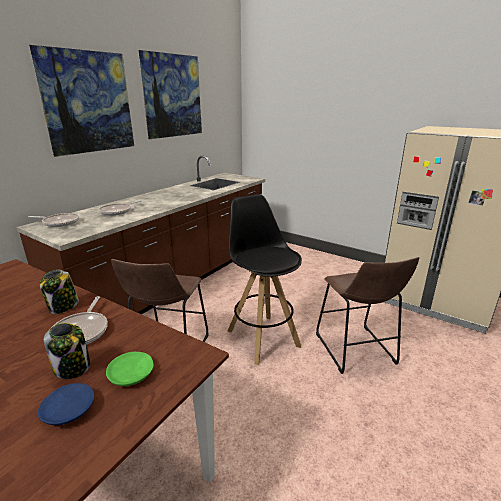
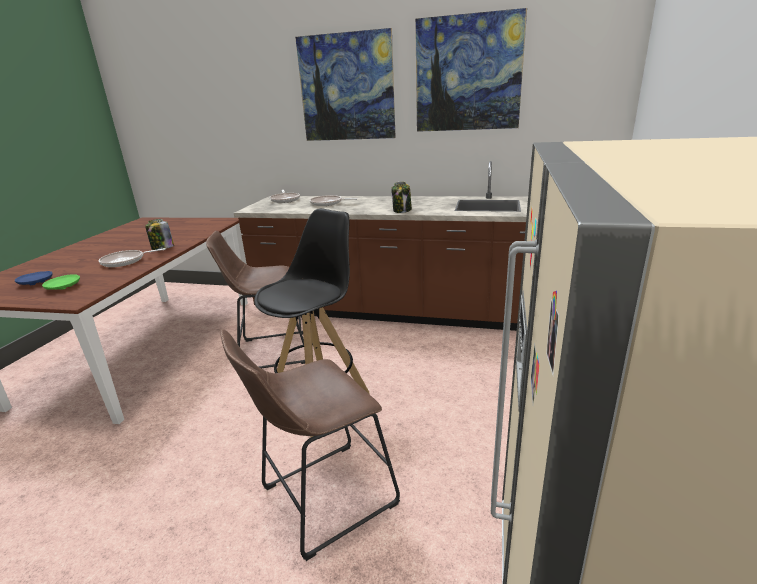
camera: 70 degrees right, 0 degrees up
(72, 367) = (80, 271): jar -> jar (402, 210)

